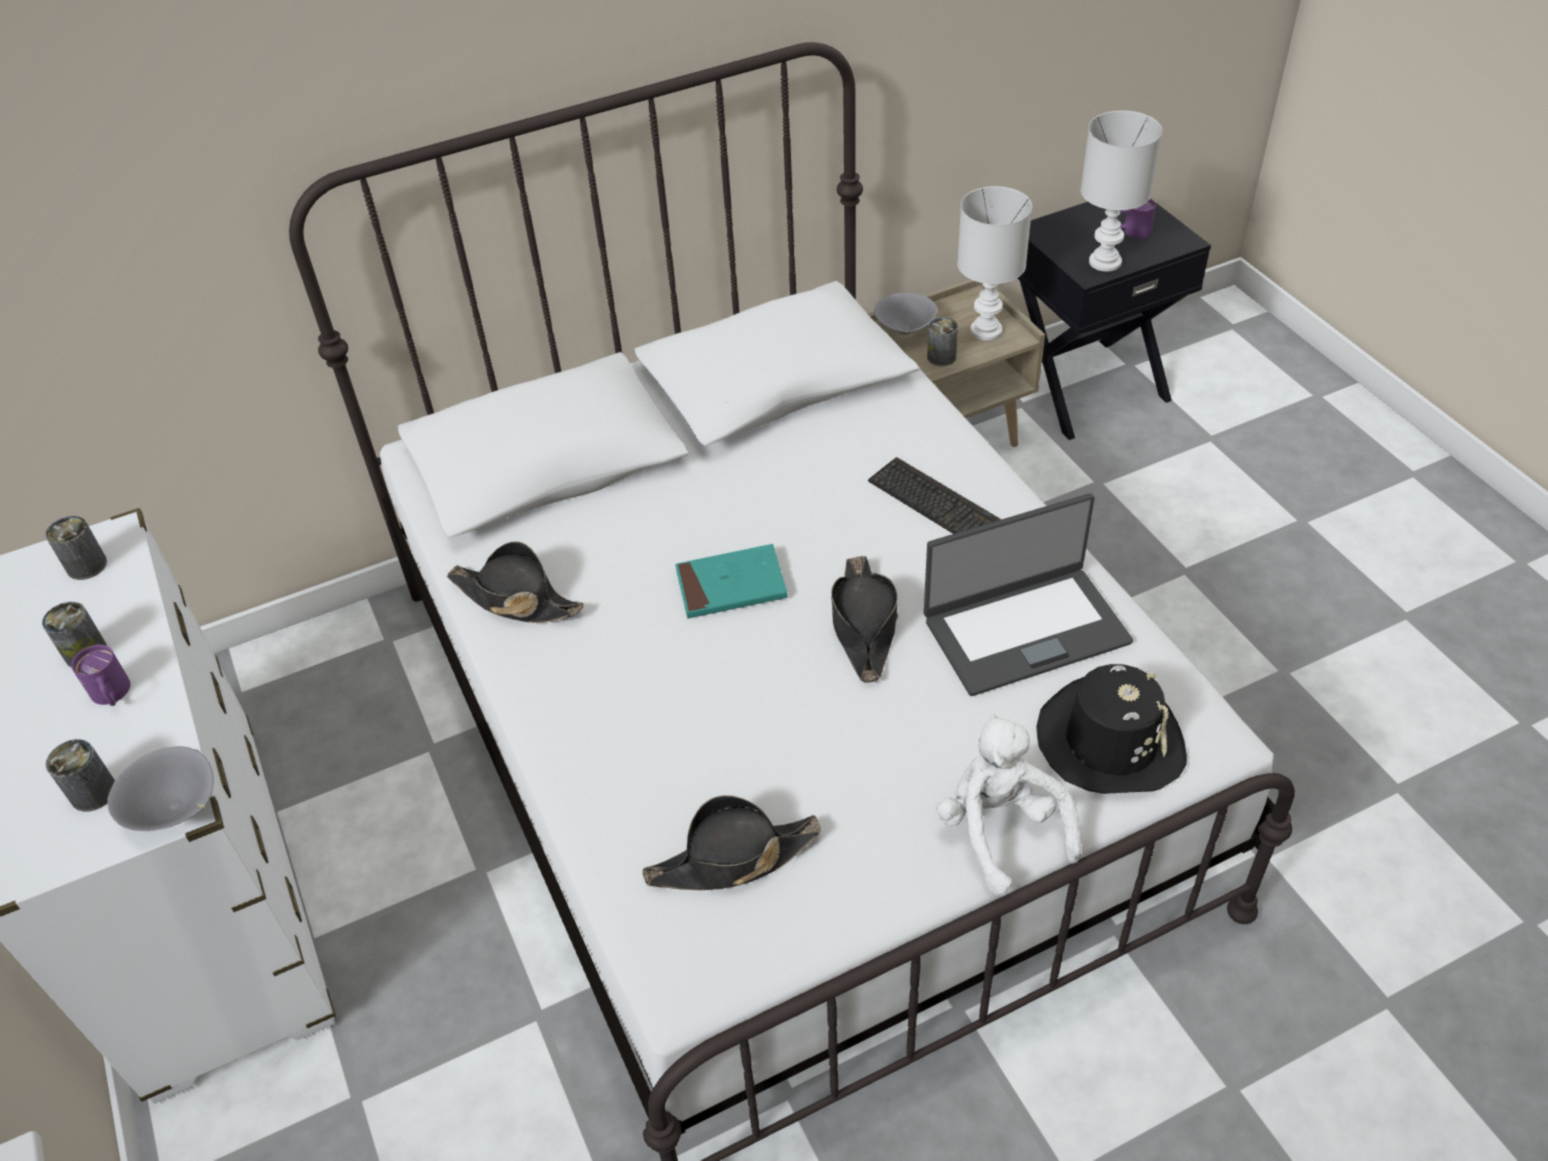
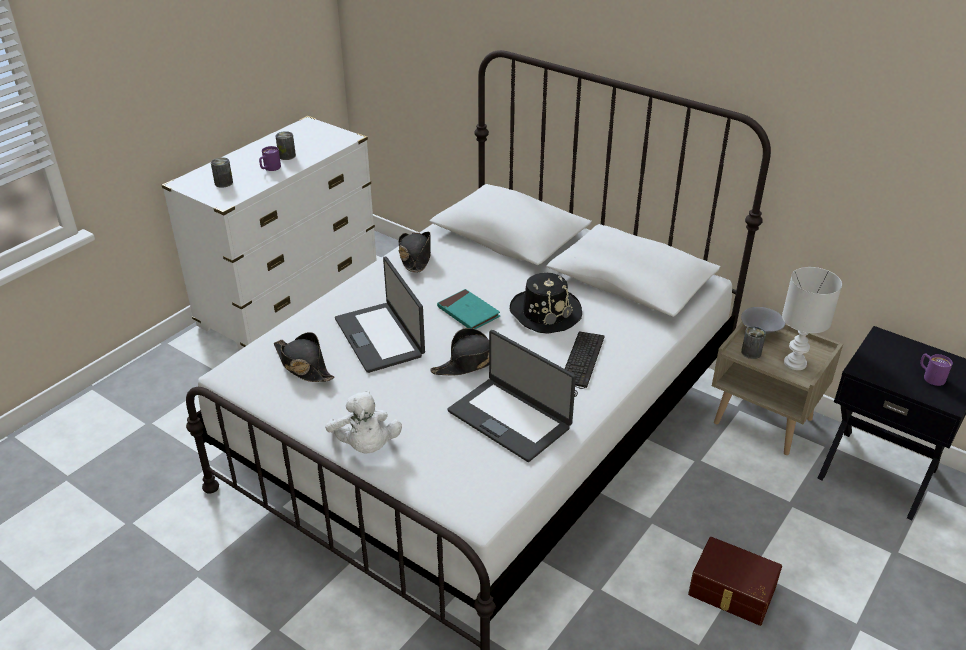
camera: 60 degrees right, 10 degrees down
(87, 565) = (329, 139): can -> none
(176, 811) = (223, 201): grey bowl -> none
(721, 721) = (380, 337): none -> laptop
(1001, 830) = (365, 446): white plush toy -> white plush toy turned 120 degrees clockwise
(1105, 263) = (881, 373): white table lamp -> none
(1110, 740) = (450, 471): black hat -> black hat (545, 312)
(1212, 602) = (731, 592): none -> brown storage box

